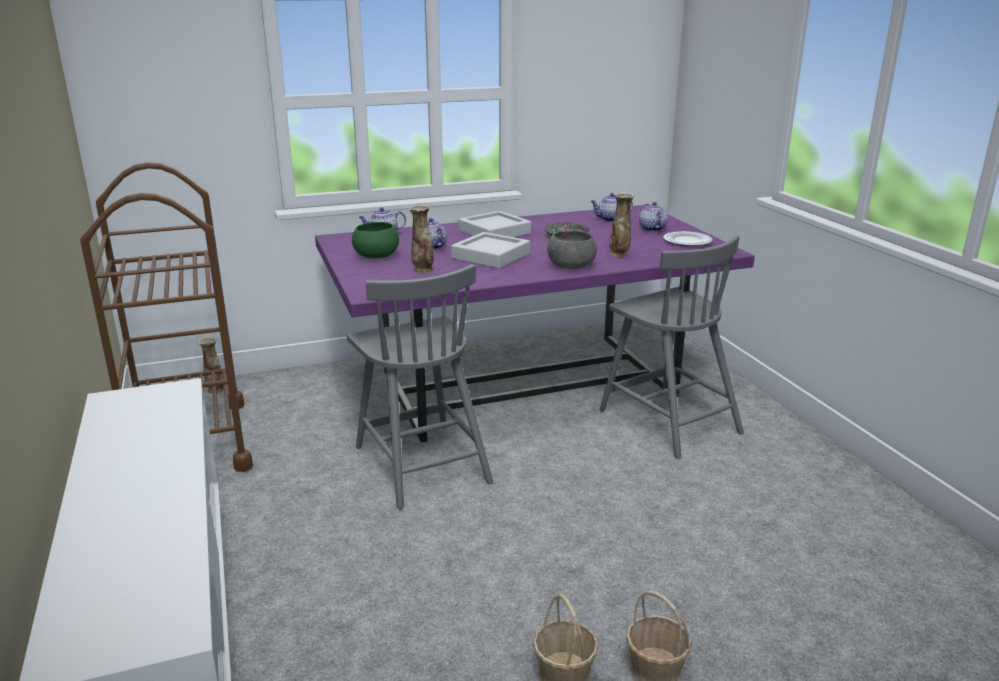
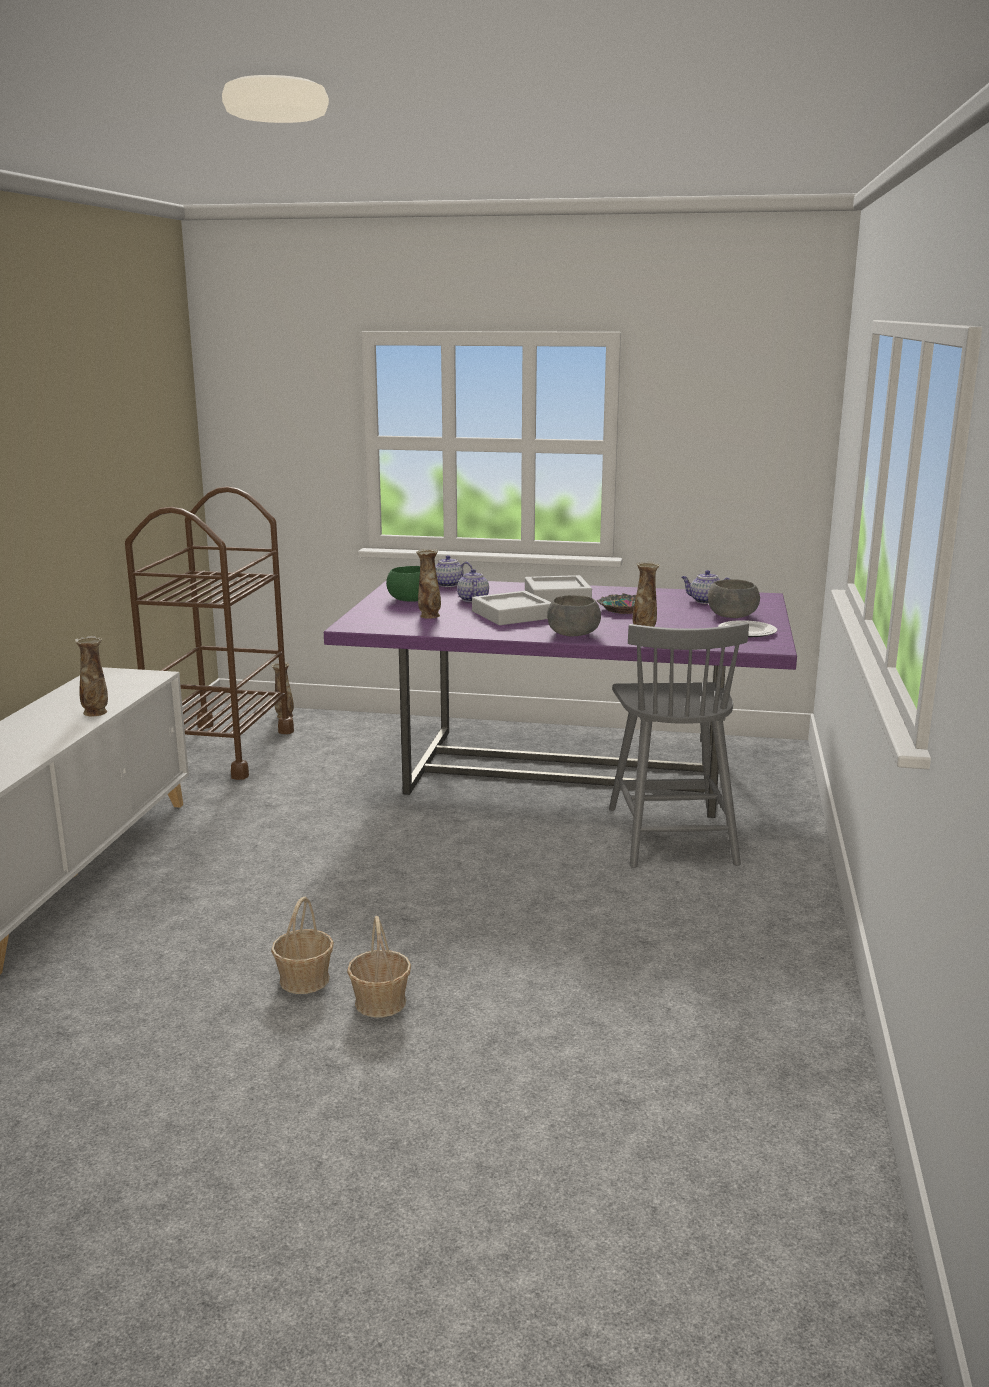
camera: 30 degrees right, 5 degrees down
(177, 453) = (96, 712): none -> vase
(421, 463) = (383, 809): grey chair -> none
(651, 229) = (732, 616): teapot -> grey bowl

